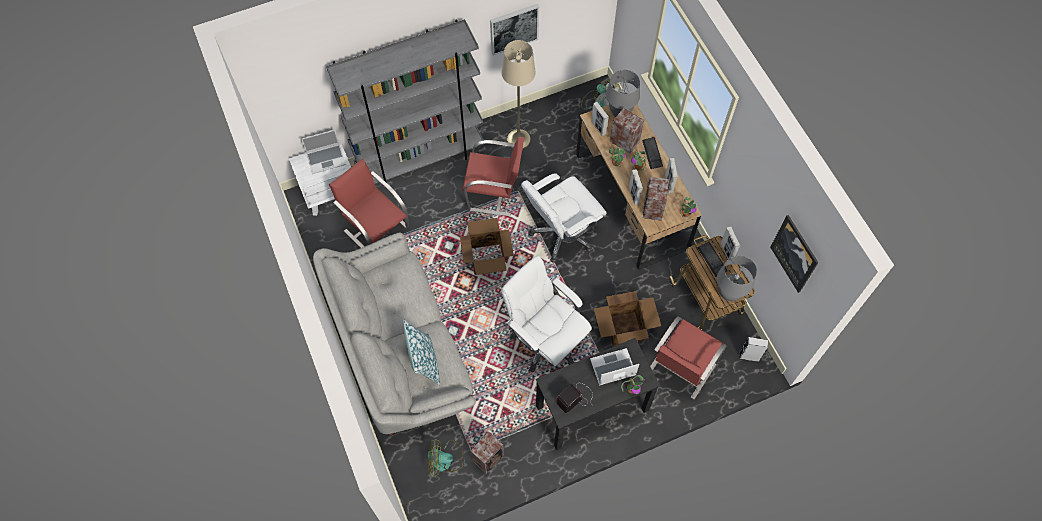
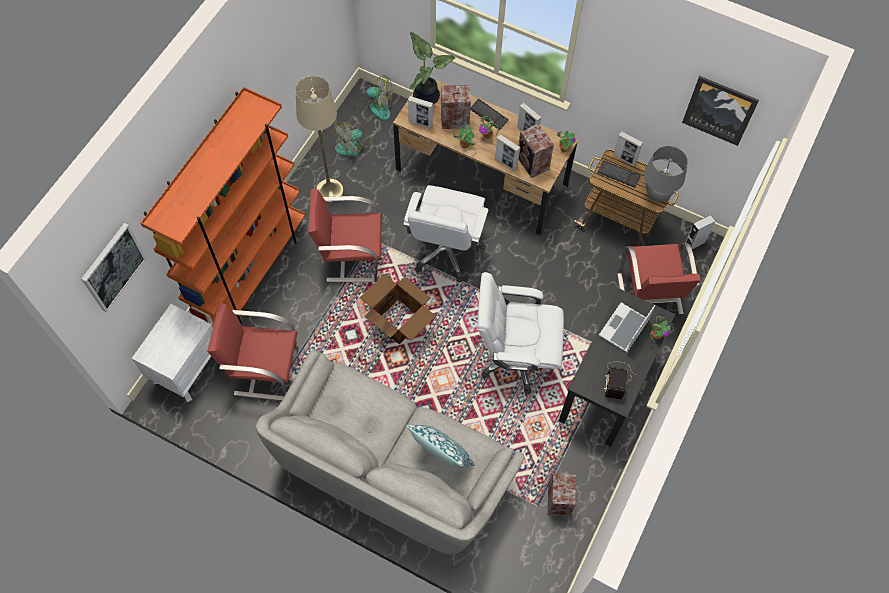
camera: 40 degrees left, 0 degrees up
(326, 158) = (172, 331): laptop -> none
(421, 160) = (251, 273): grey bookcase -> orange bookcase
(445, 460) = (523, 533): fan -> fan (353, 146)
(494, 193) = (351, 255): red chair -> red chair turned 150 degrees counterclockwise
(514, 28) = (281, 73): picture -> picture (113, 267)
(620, 111) = (426, 95): grey table lamp -> potted plant
(624, 329) = (574, 295): cardboard box -> none

